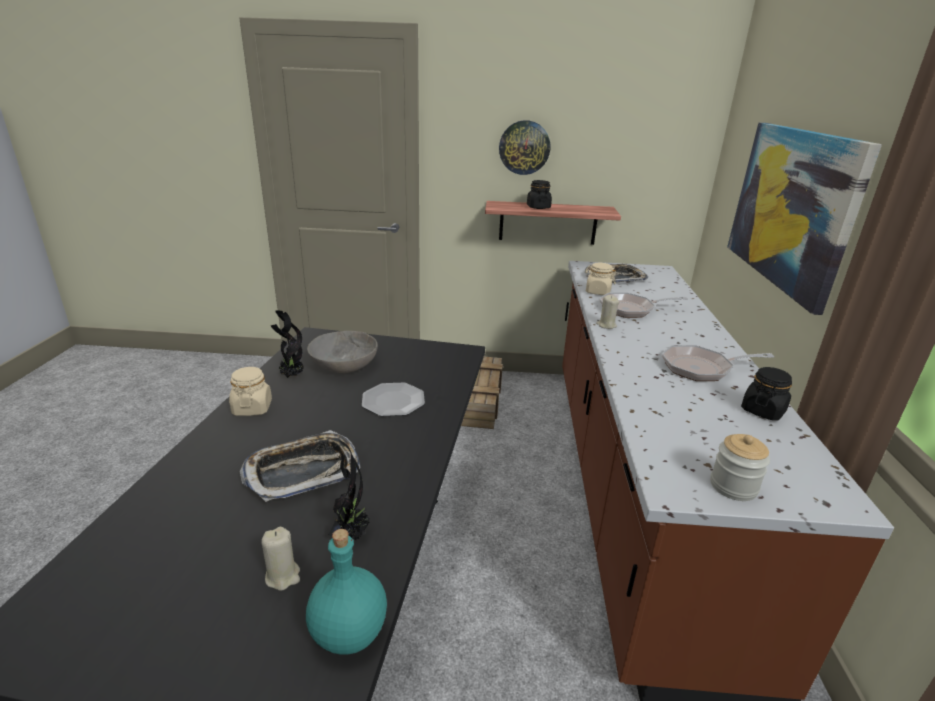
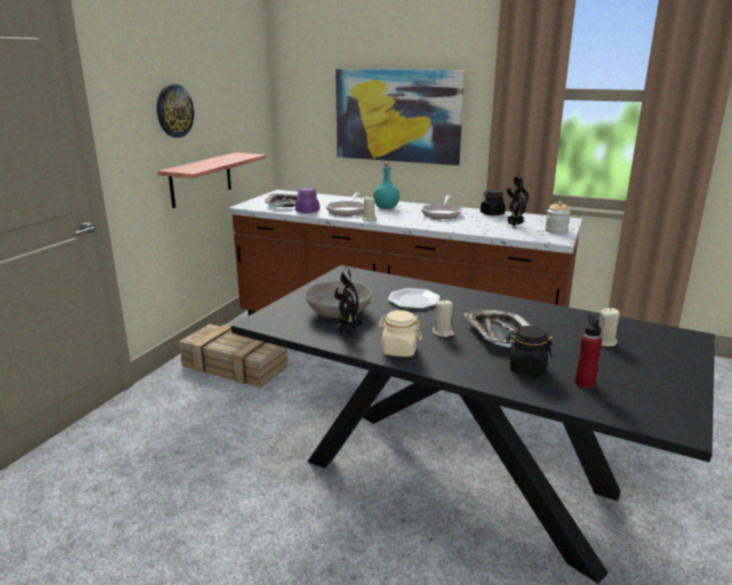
camera: 70 degrees left, 5 degrees down
(151, 549) = (584, 383): none -> red bottle
(301, 429) = (443, 332): none -> beige candle
(350, 632) = (642, 327): turquoise bottle -> turquoise bottle (386, 208)
(351, 533) = (567, 323): potted plant -> potted plant (514, 226)
(538, 207) = (210, 163): black jar -> black jar (526, 368)
(597, 292) = (307, 212): beige jar -> purple jar

